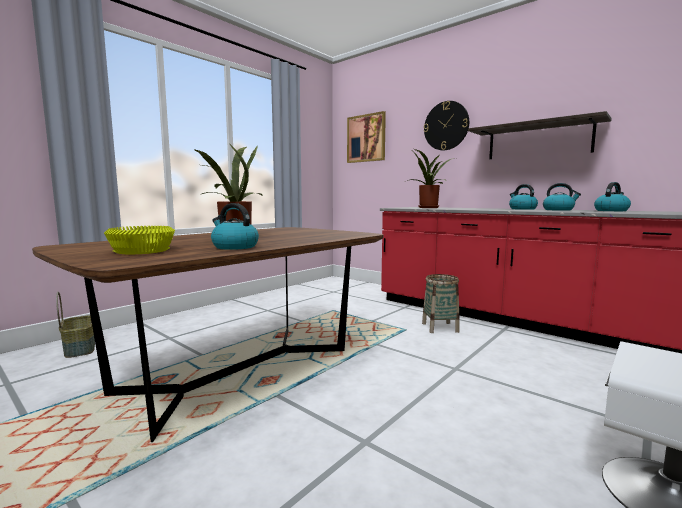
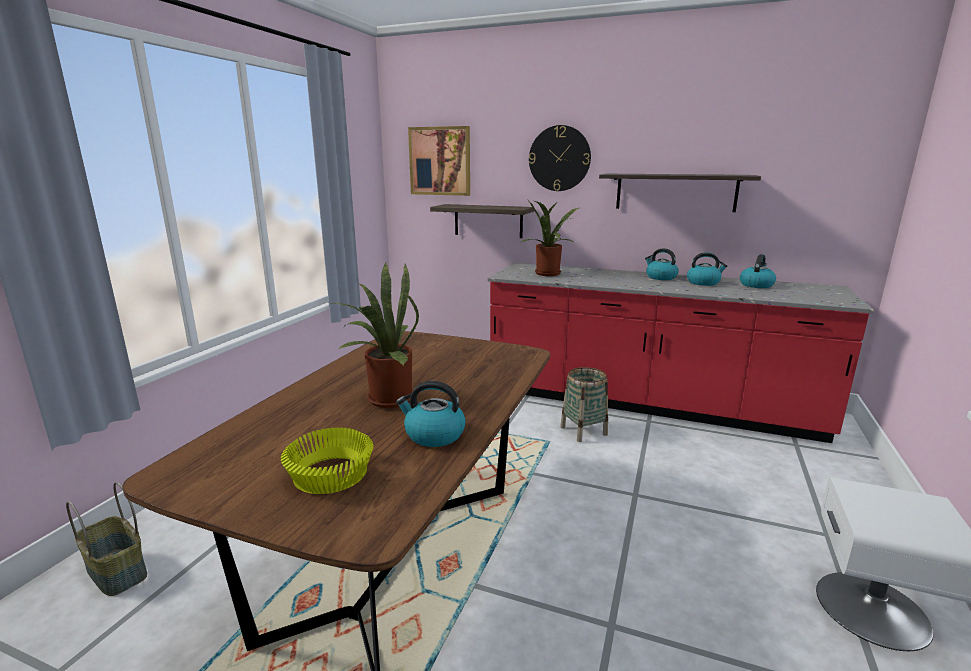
camera: 20 degrees left, 10 degrees up
(396, 177) = (488, 221): none -> shelf

